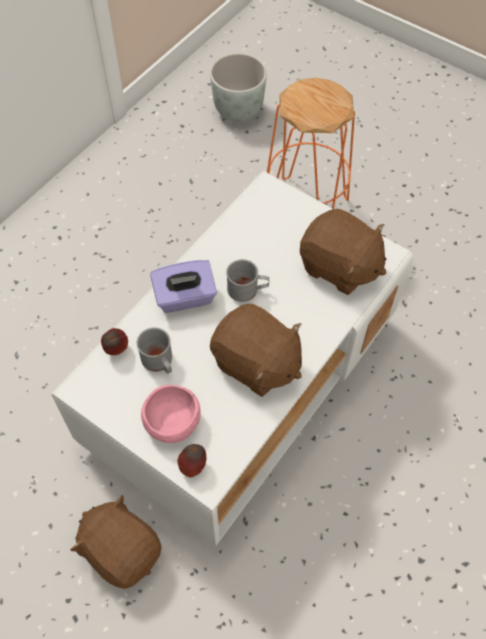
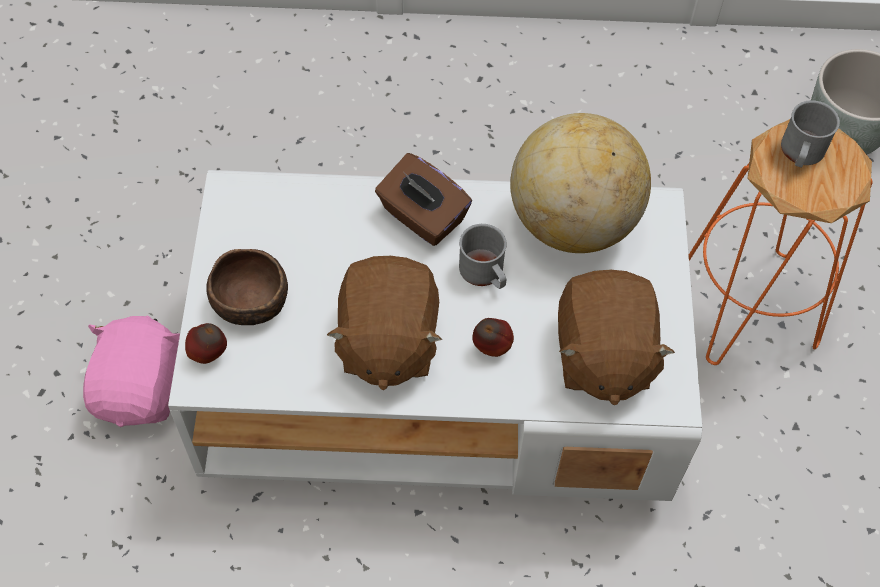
camera: 55 degrees right, 0 degrees up
(116, 349) = (302, 193): apple -> apple (491, 348)
(121, 550) = (141, 389): brown plush toy -> pink plush toy
(159, 362) = (317, 243): grey mug -> grey mug (801, 154)
(173, 421) = (252, 302): pink bowl -> brown bowl
(185, 298) = (422, 217): purple tissue box -> brown tissue box
(246, 230) = (573, 222): none -> globe

